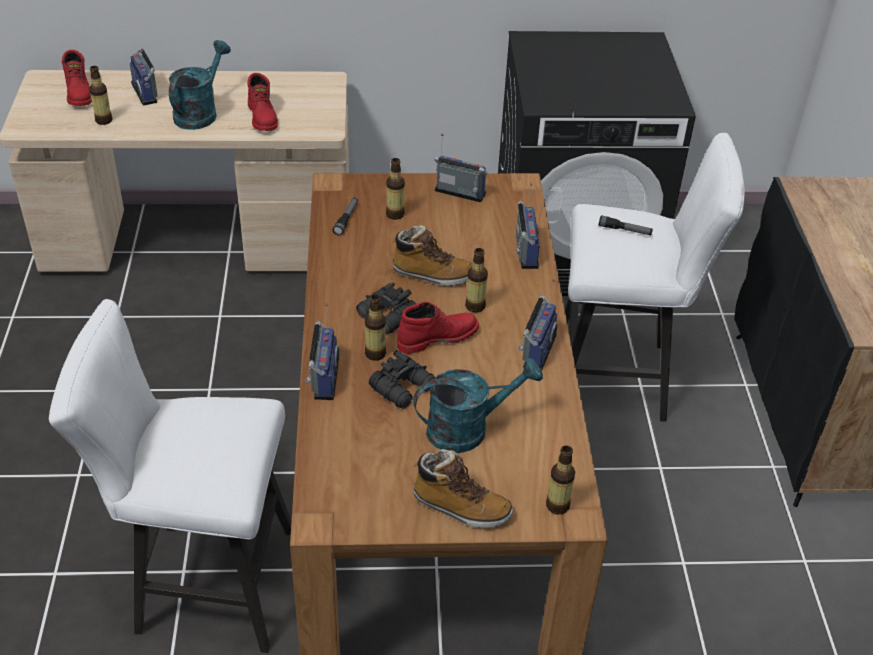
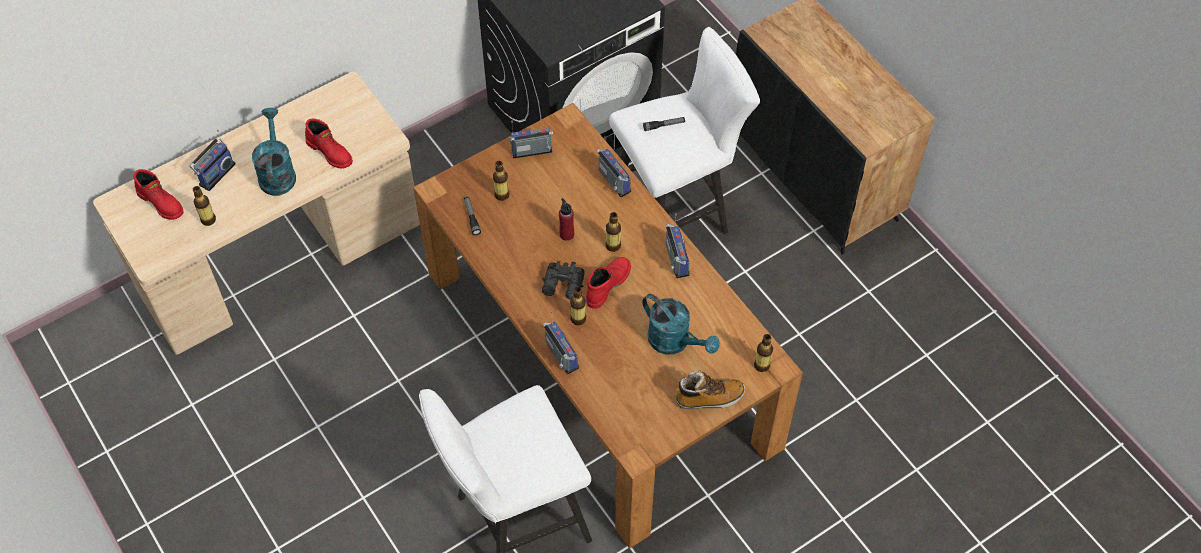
camera: 30 degrees left, 15 degrees up
(147, 92) = (215, 173): radio -> radio turned 90 degrees counterclockwise
(404, 388) = (615, 334): black binoculars -> none
(432, 274) = (566, 234): boot -> red bottle
(468, 428) = (675, 342): turquoise watering can -> turquoise watering can turned 90 degrees clockwise

